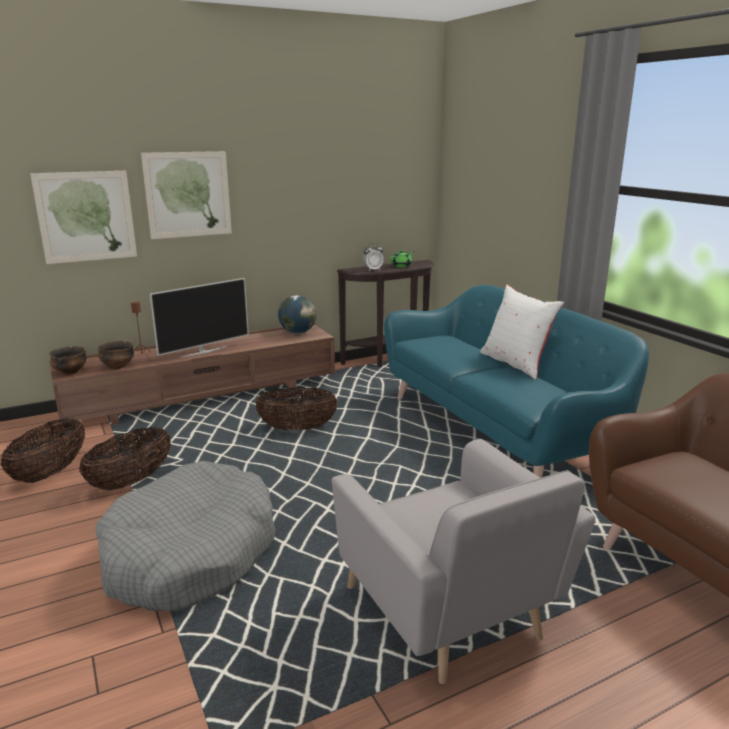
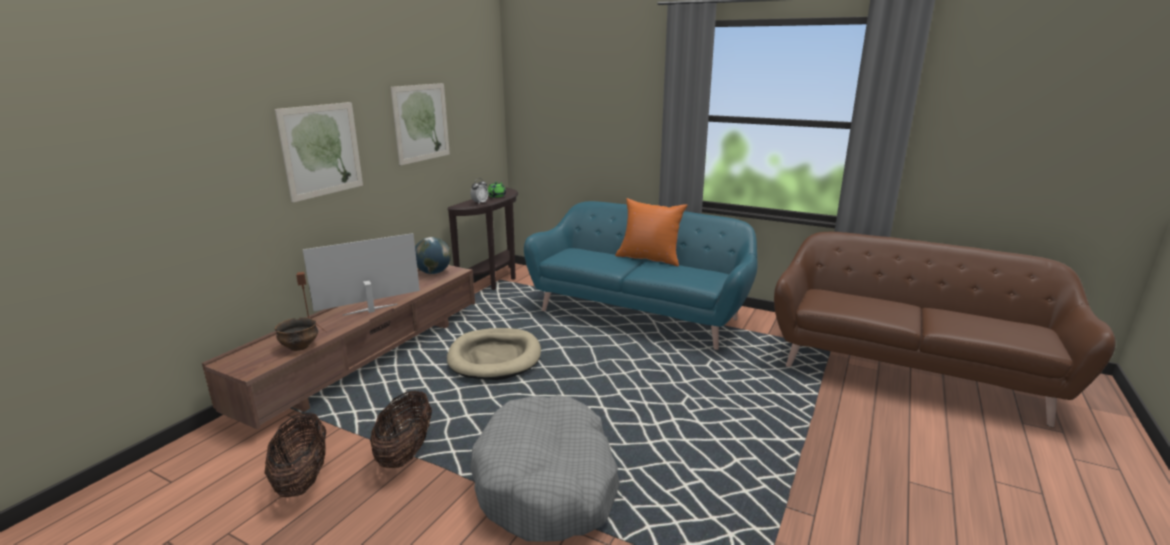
camera: 35 degrees left, 0 degrees up
(70, 372) = (251, 367): bowl -> none
(86, 216) = (224, 187): picture -> picture (421, 123)
(203, 351) = (370, 310): television -> television turned 135 degrees counterclockwise
(297, 428) = (495, 357): basket -> beige dog bed
(451, 612) = (762, 438): grey armchair -> none
(516, 364) = (649, 258): white pillow -> orange pillow

